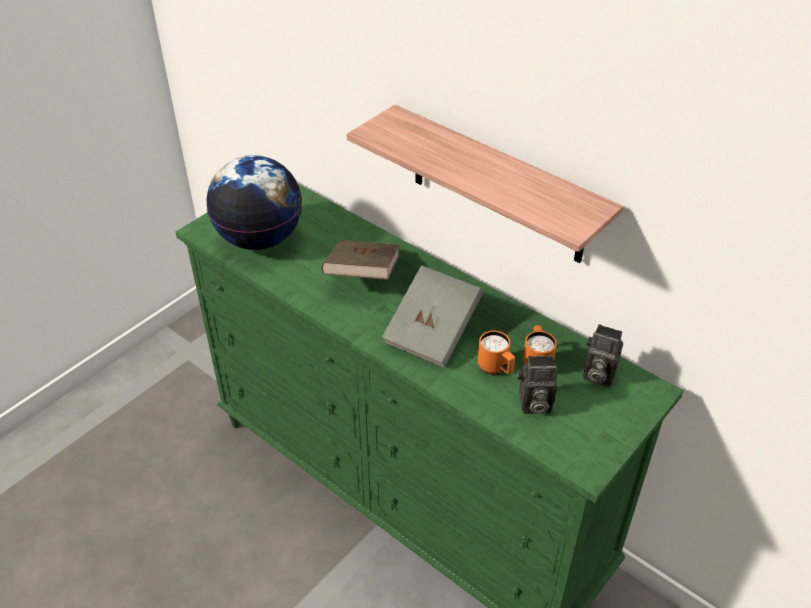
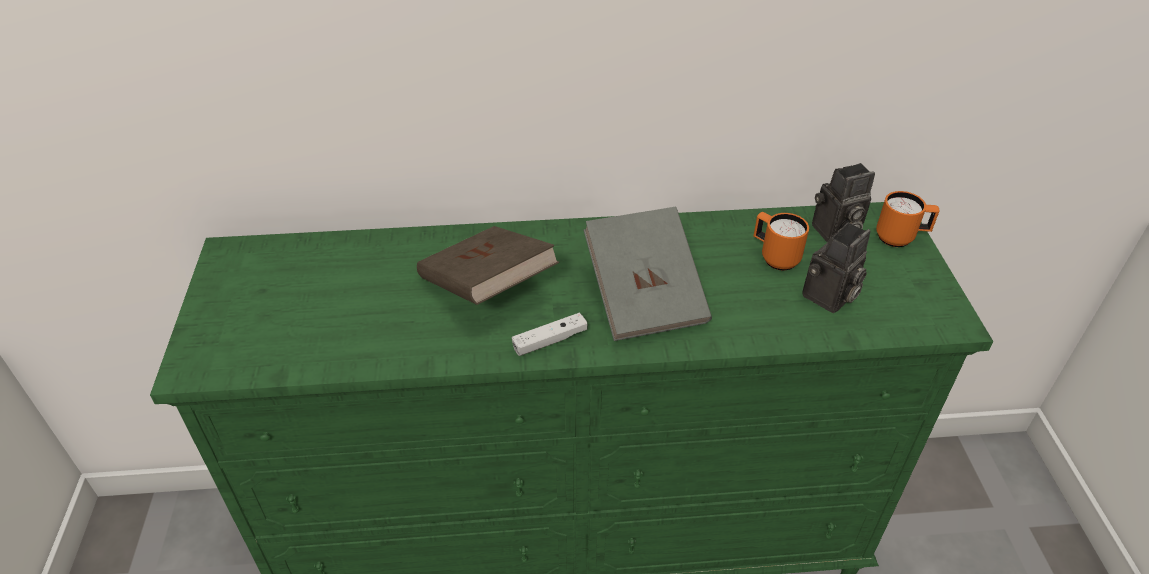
camera: 45 degrees left, 0 degrees up
(260, 239) = (297, 326): globe -> none
(356, 321) = (550, 340): none -> white game controller
(496, 369) = (752, 289): orange mug -> orange mug (900, 238)
(497, 186) = (624, 72): shelf -> none

